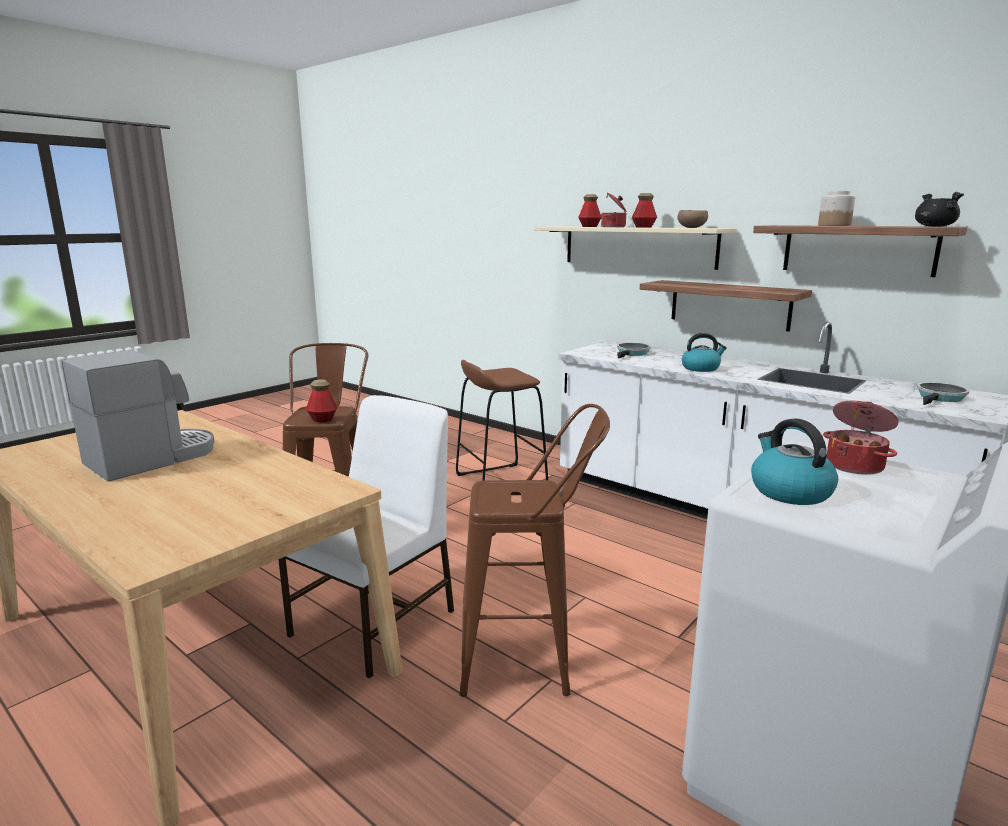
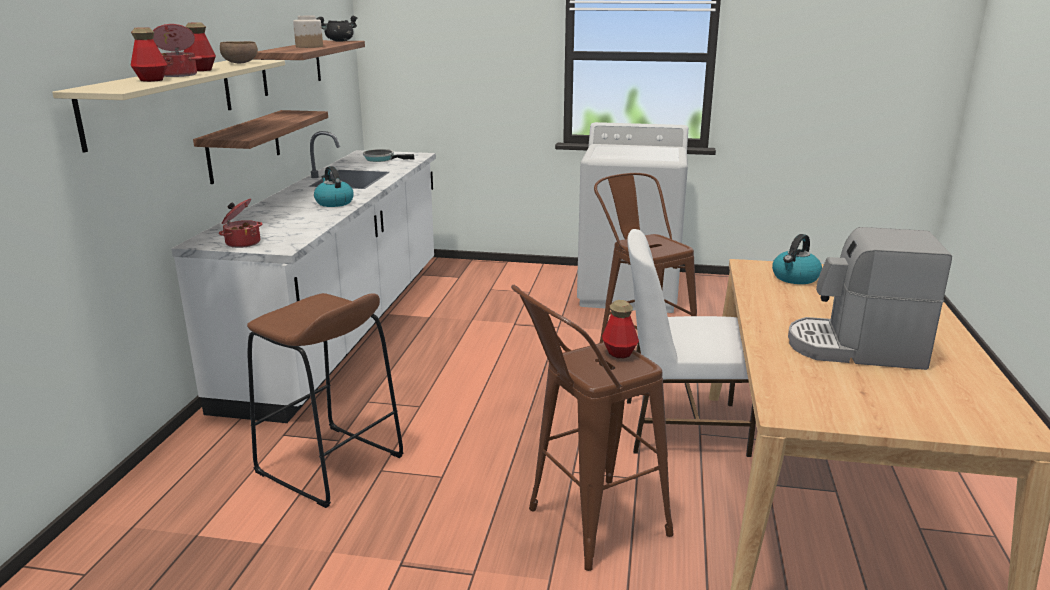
camera: 120 degrees left, 5 degrees up
(632, 353) = (271, 228): frying pan -> none
(789, 491) = (658, 156): kettle -> kettle (795, 278)
(855, 465) = (608, 151): cooking pot -> cooking pot (242, 243)

